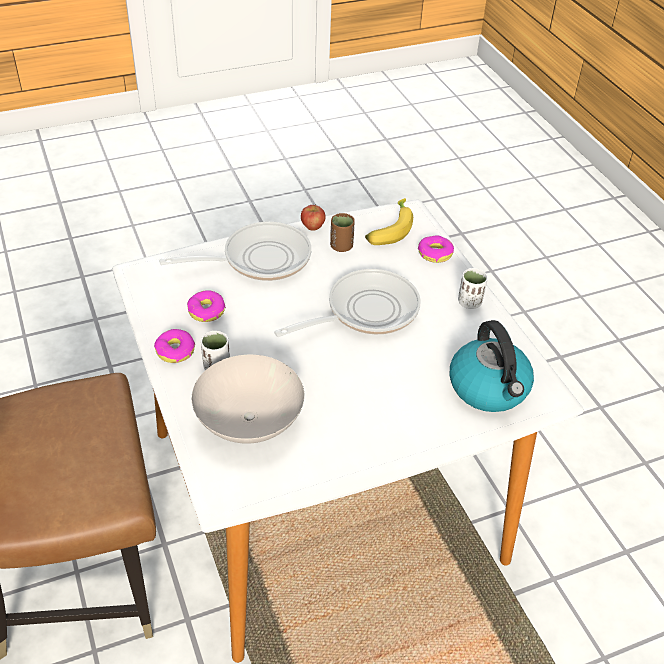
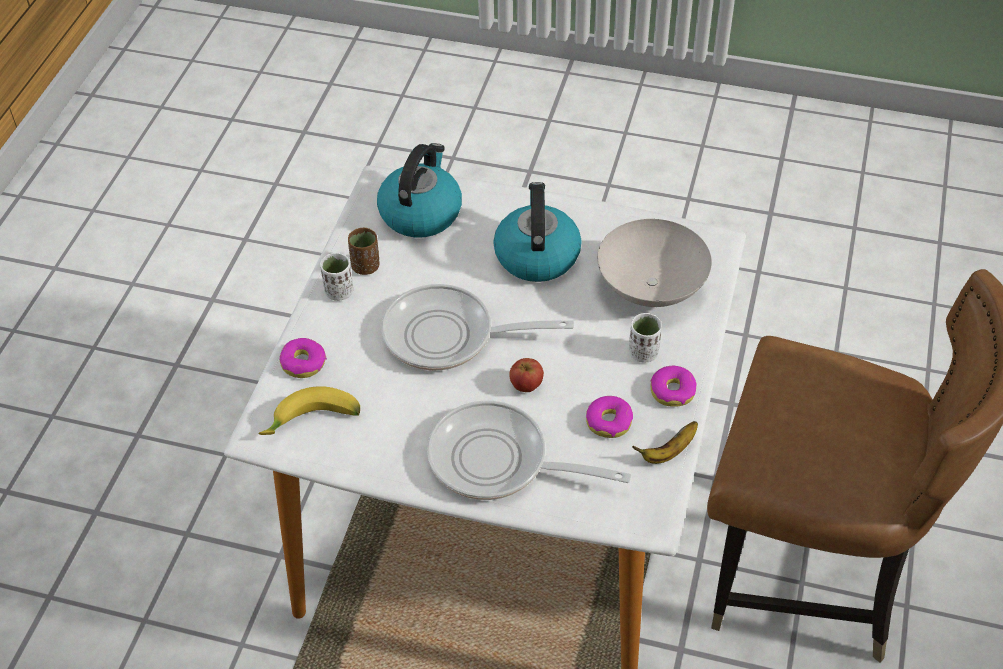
camera: 140 degrees left, 5 degrees up
(151, 312) = (668, 452): none -> banana
(312, 227) = (395, 475): apple -> apple (526, 385)
(341, 246) = (391, 428): brown cup -> brown cup (365, 266)
(364, 401) = (536, 255): none -> kettle

